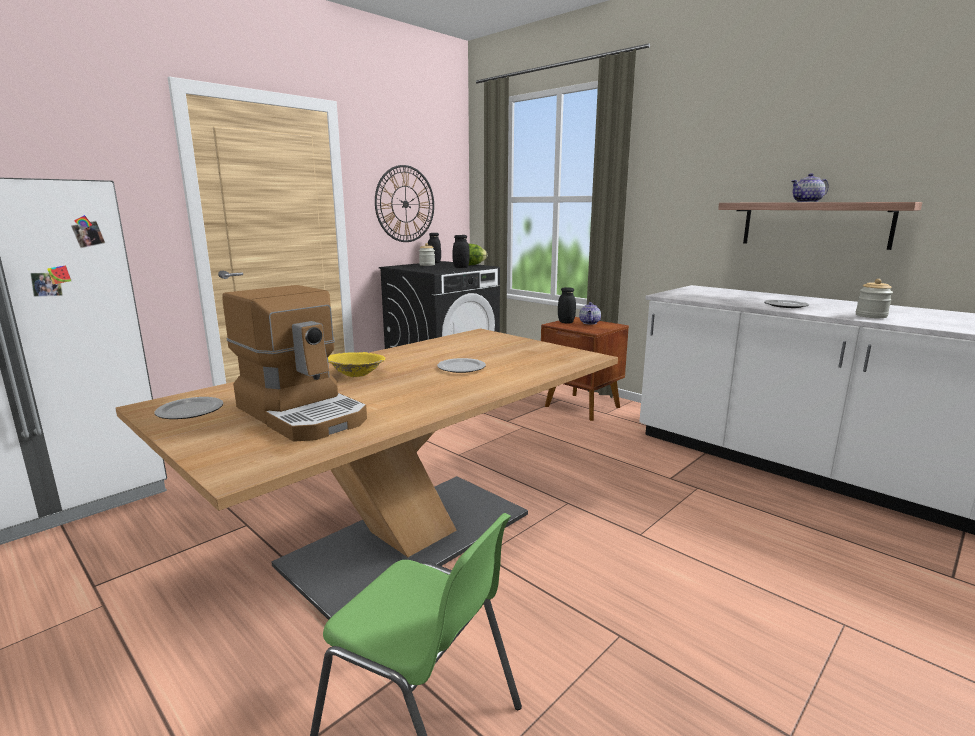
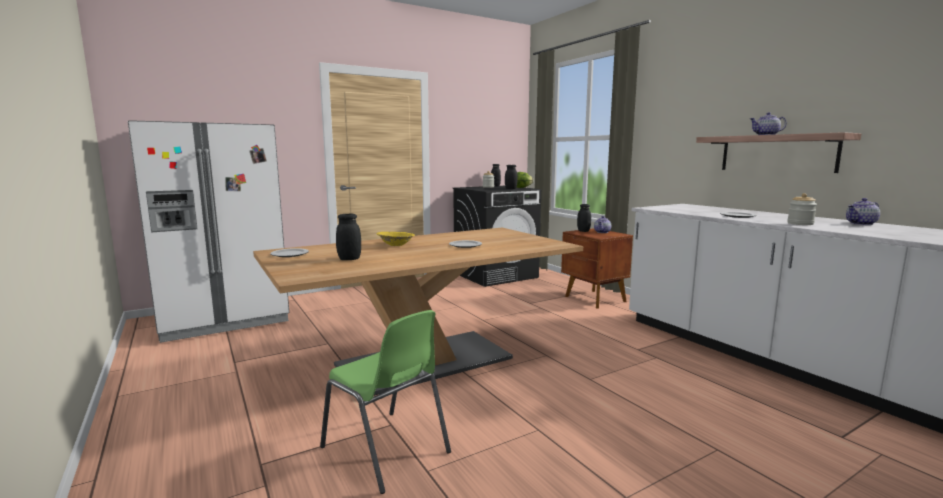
camera: 15 degrees right, 5 degrees down
(303, 413) = (349, 259): coffee machine -> black jar
(405, 204) = (475, 143): wall clock -> none
(928, 312) = (861, 224): none -> teapot

